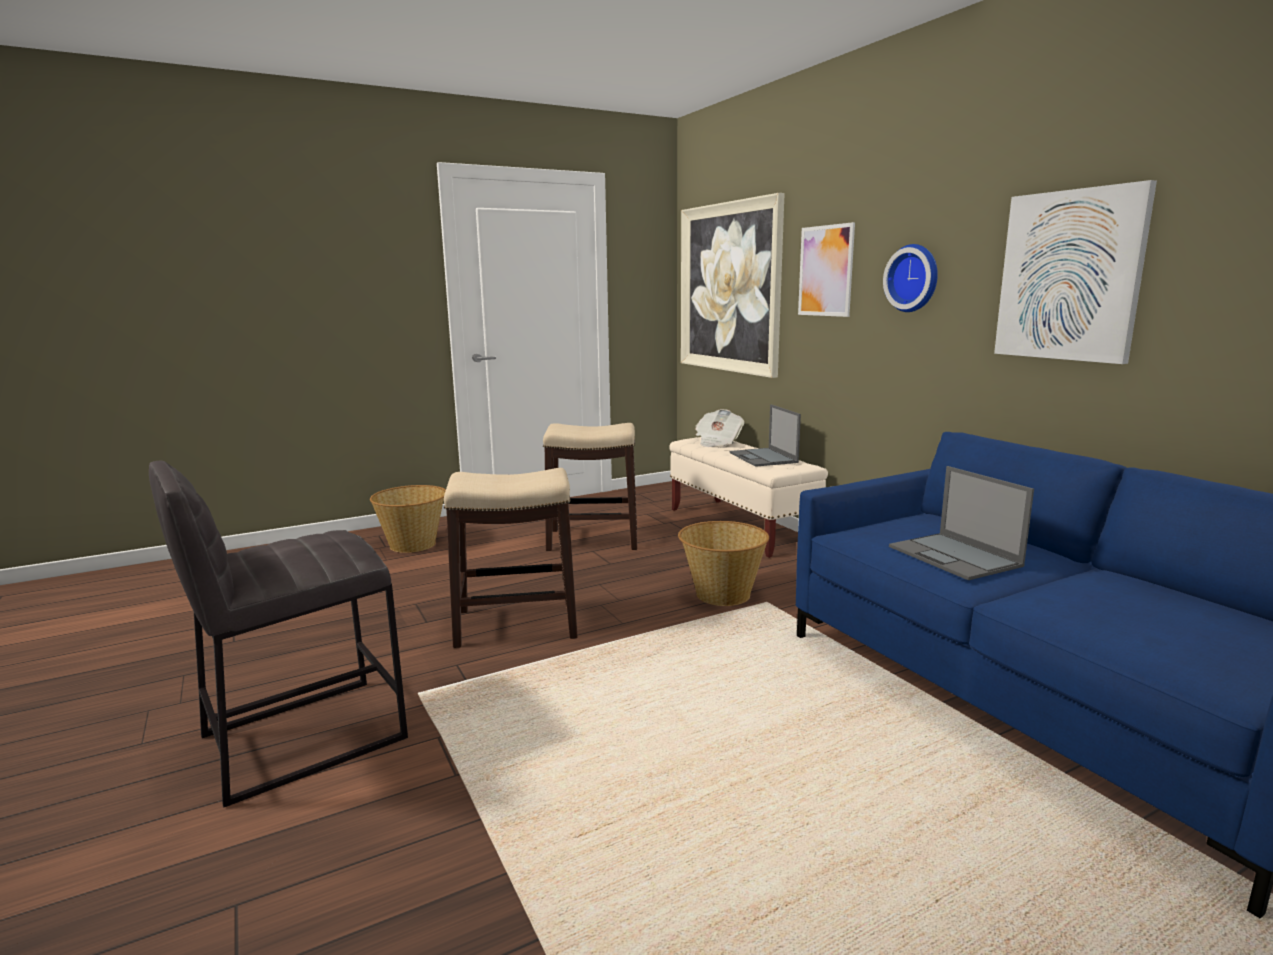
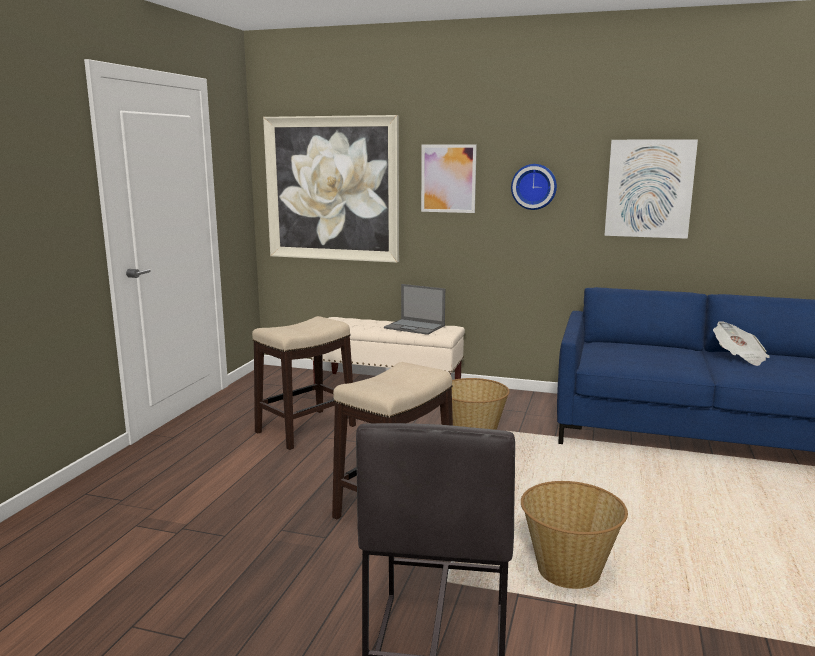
camera: 45 degrees left, 0 degrees up
(413, 544) = (150, 487): basket -> basket (569, 570)
(717, 442) = (351, 321): newspaper -> newspaper (739, 357)
(955, 557) = (665, 361): laptop -> none

